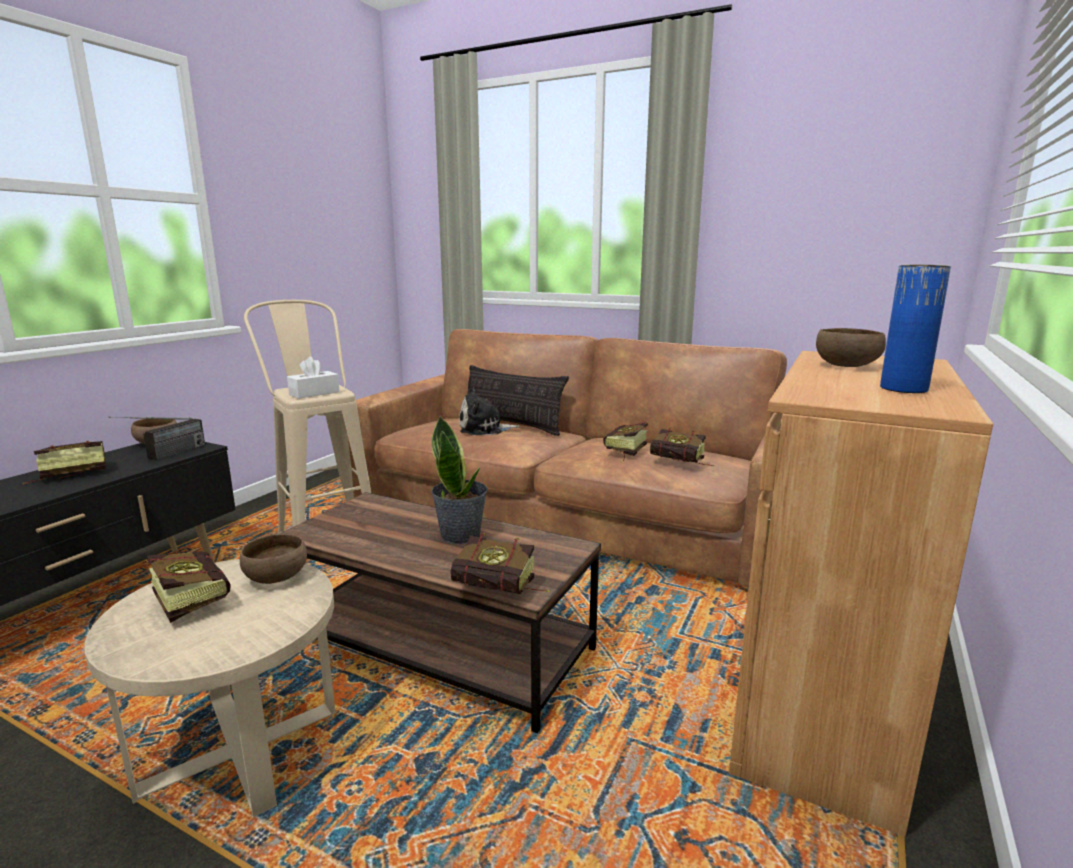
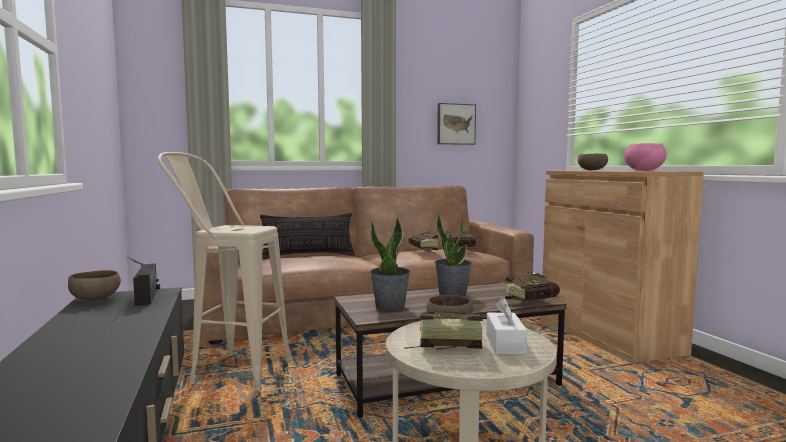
camera: 45 degrees left, 10 degrees down
(67, 474) = (93, 329): book -> none
(314, 393) = (247, 228): white tissue box -> white tissue box (505, 344)
(359, 526) = (390, 307): none -> potted plant
(484, 429) = (309, 257): plush toy -> none
(825, 232) = (455, 124): none -> picture
(903, 389) = (644, 170): blue vase -> pink bowl

